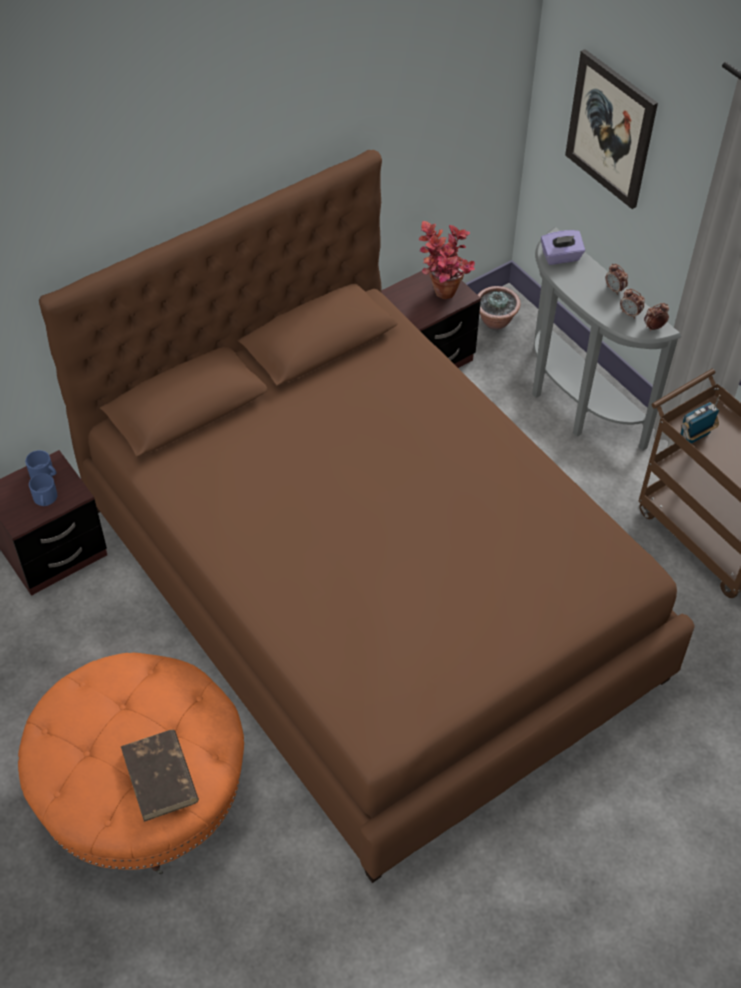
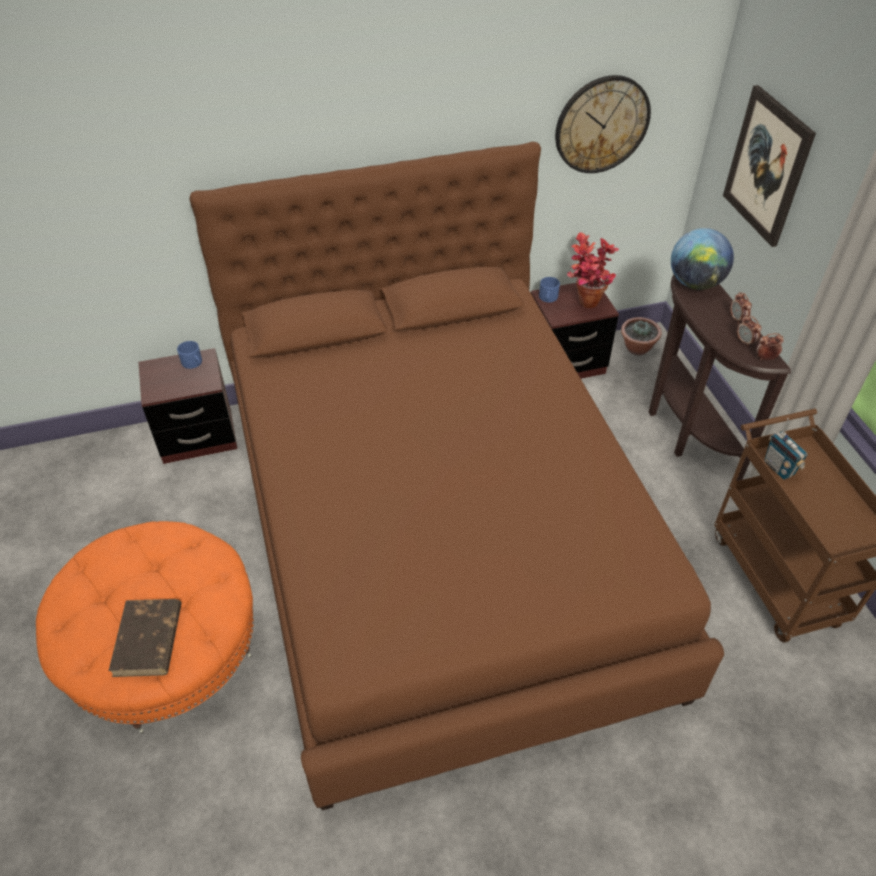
camera: 20 degrees right, 5 degrees down
(45, 499) = (183, 381): blue mug -> blue mug (548, 298)
(431, 111) = (602, 124): none -> wall clock
(561, 257) = (695, 283): purple tissue box -> globe
(574, 405) = (683, 430): grey console table -> brown console table
(695, 436) = (779, 468): radio -> radio turned 105 degrees counterclockwise

